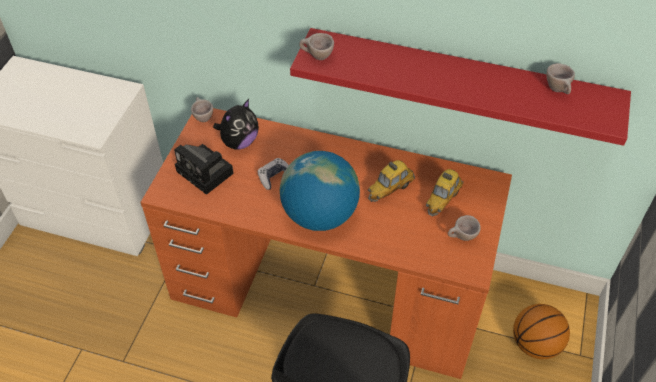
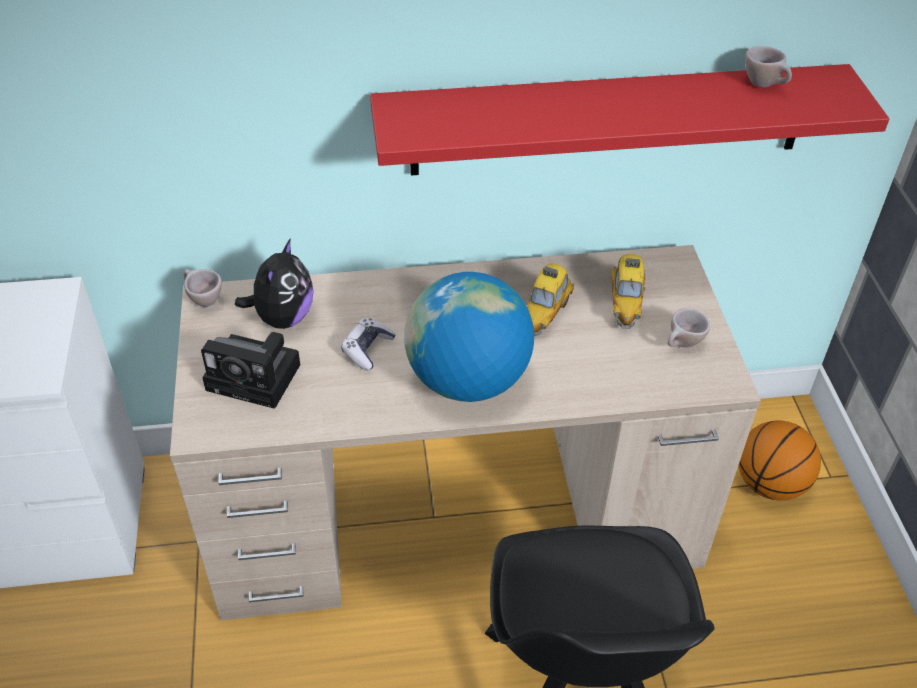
camera: 25 degrees left, 5 degrees down
(316, 57) = (408, 128): beige cup -> none
(329, 287) = (457, 512): orange desk -> beige desk

